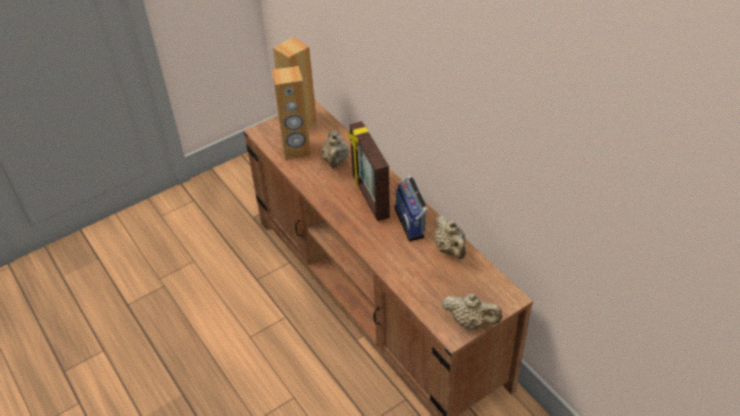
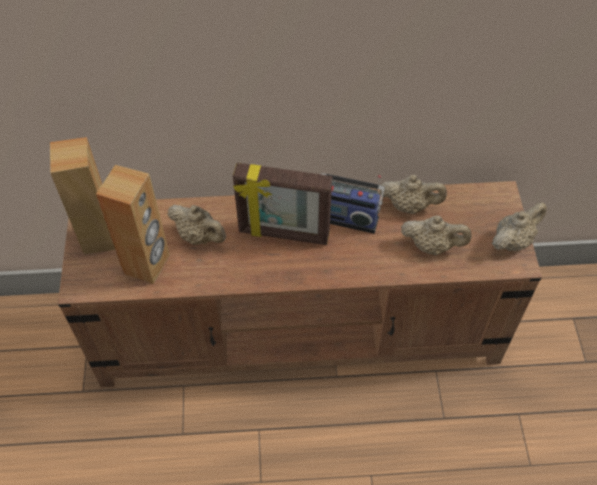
camera: 60 degrees left, 10 degrees up
(425, 277) = (432, 246): none -> beige teapot

